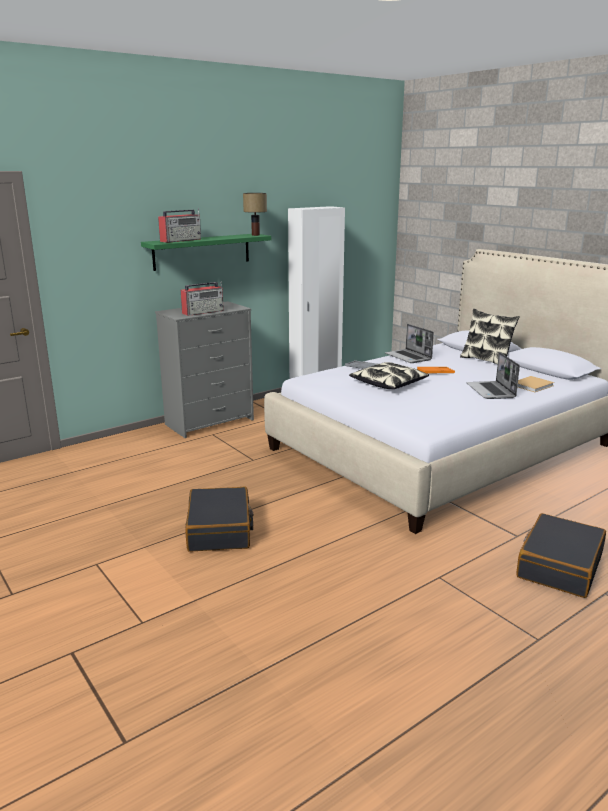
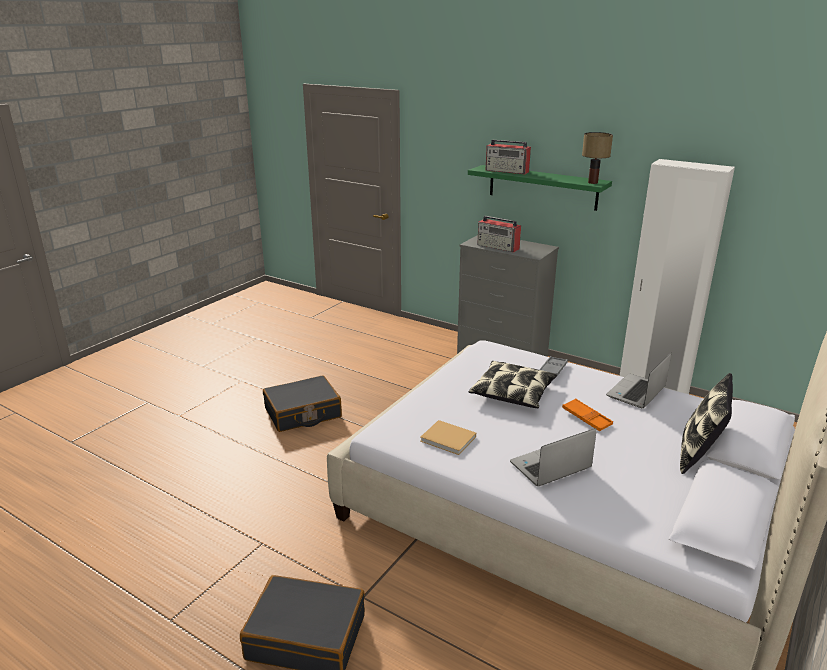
camera: 70 degrees right, 5 degrees up
(533, 385) = (614, 503): beige book -> beige book (449, 439)

